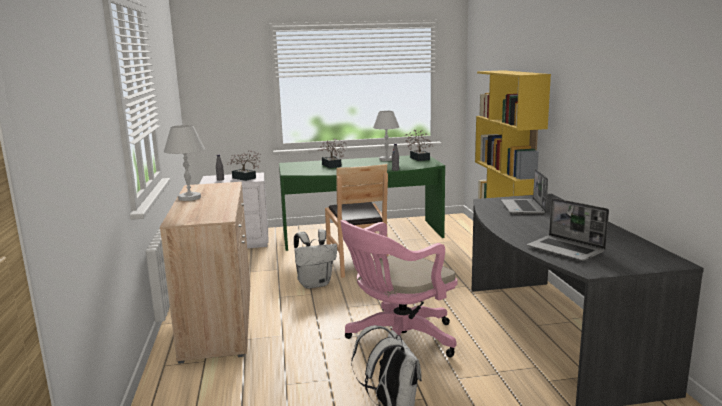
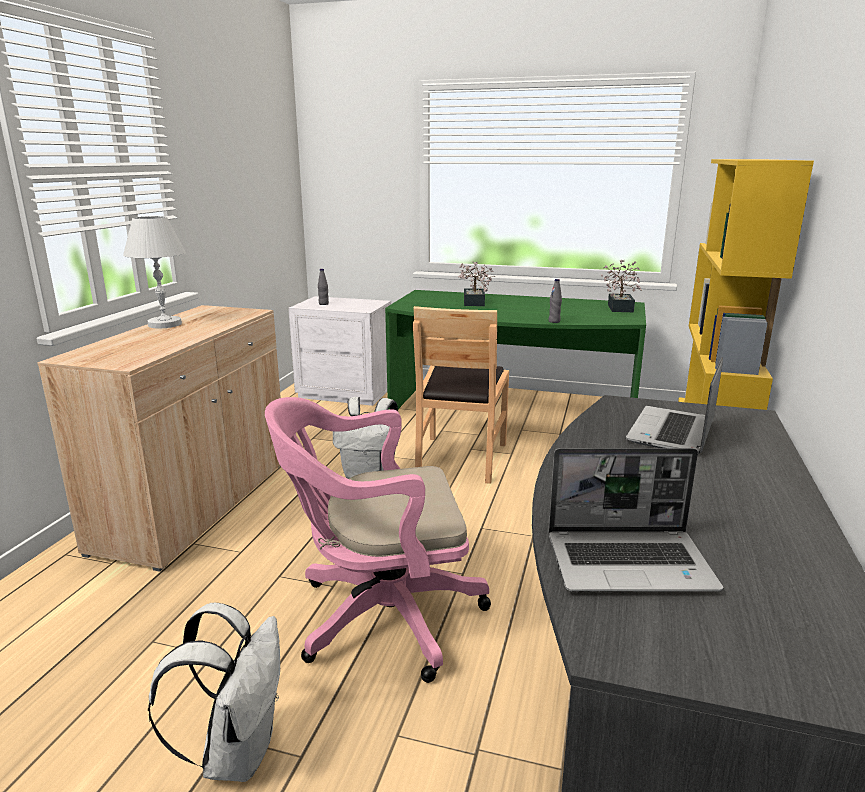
camera: 25 degrees right, 5 degrees up
(245, 178) = (354, 306): potted plant -> none
(386, 159) = (567, 303): white table lamp -> none
(566, 249) = (630, 562): laptop -> laptop turned 75 degrees counterclockwise

